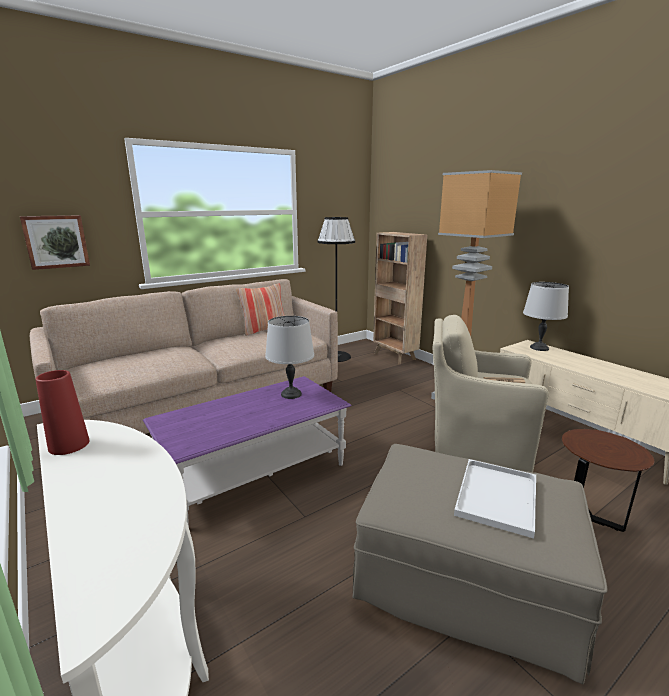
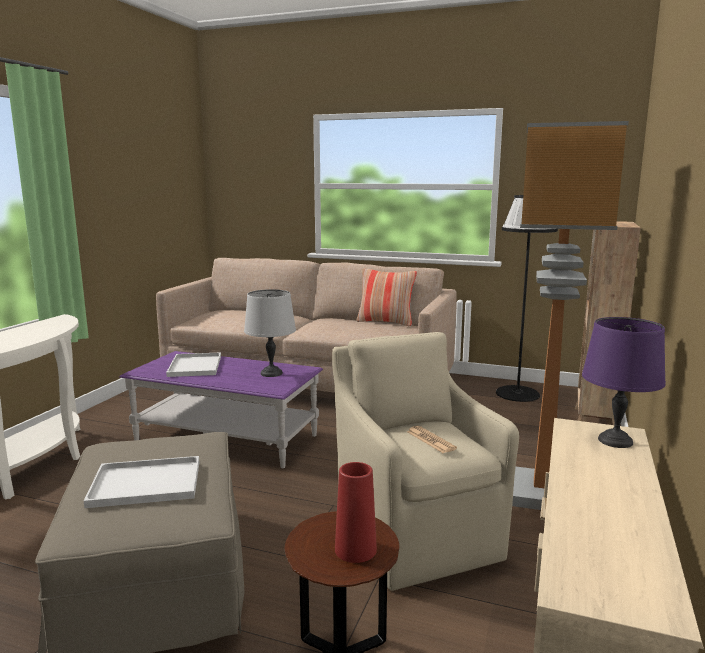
camera: 55 degrees right, 5 degrees down
(56, 241) = (253, 207): picture -> none
(69, 445) = (42, 324): red vase -> red vase (355, 549)
(217, 418) = (195, 366): none -> white tray
(539, 348) = (616, 441): grey table lamp -> purple table lamp

